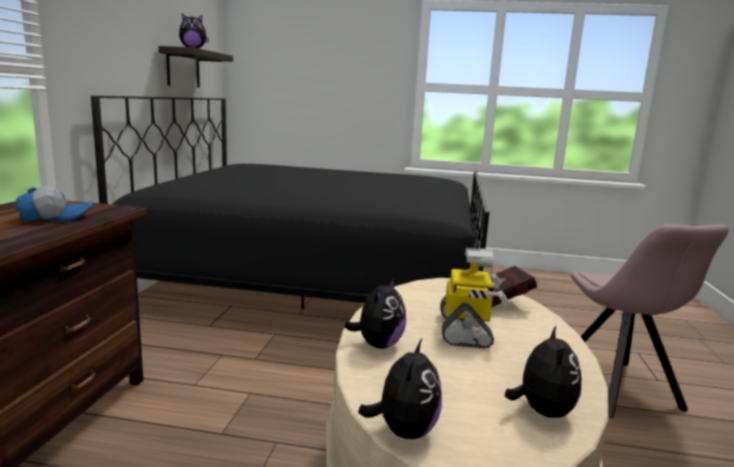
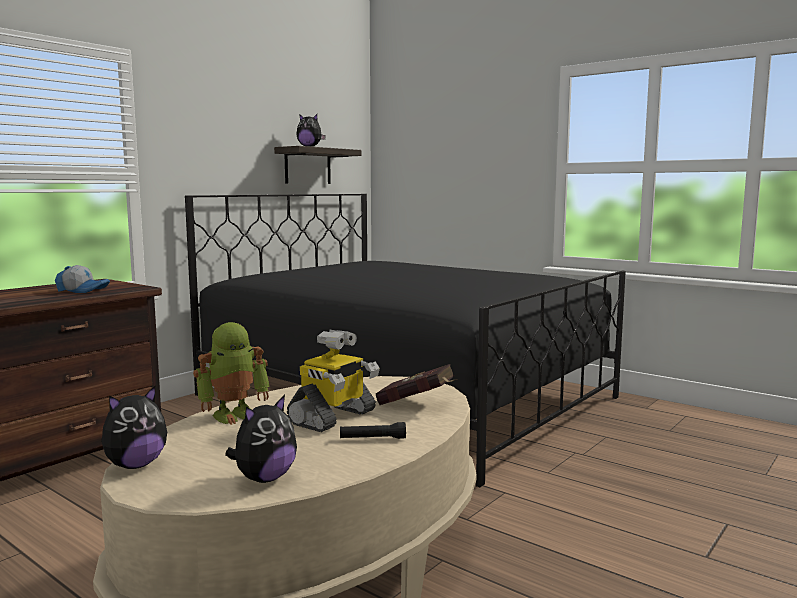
camera: 30 degrees right, 5 degrees down
(378, 345) = (234, 414): plush toy -> toy robot
(535, 346) = (372, 439): none -> black flashlight
(617, 388) = (626, 551): pink chair -> none

